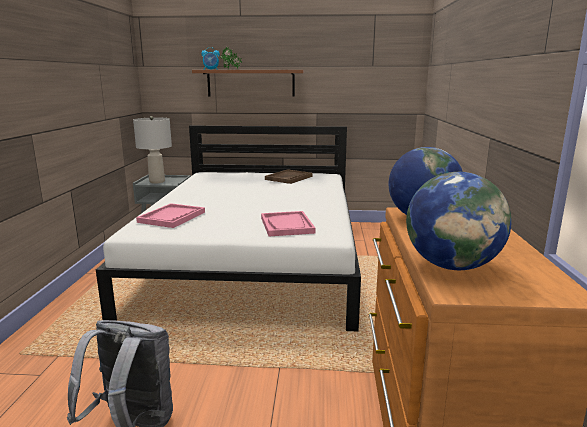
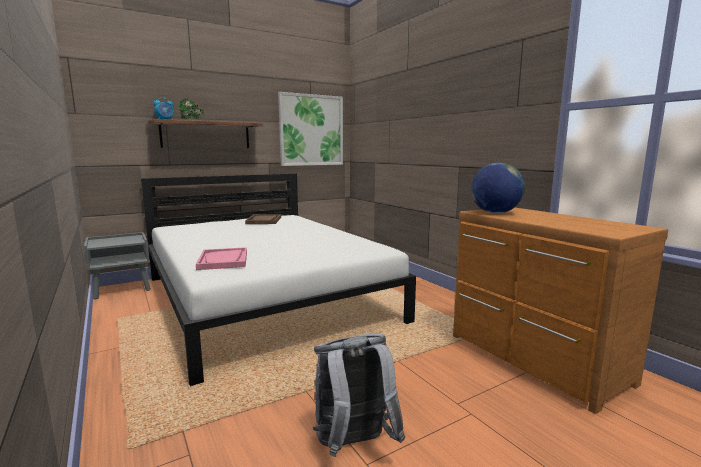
camera: 35 degrees left, 5 degrees down
(157, 181) = (111, 242): grey table lamp -> none
(287, 225) = (337, 249): pink tray -> none
(372, 75) = (311, 130): none -> picture
(452, 266) = (577, 226): globe -> none

